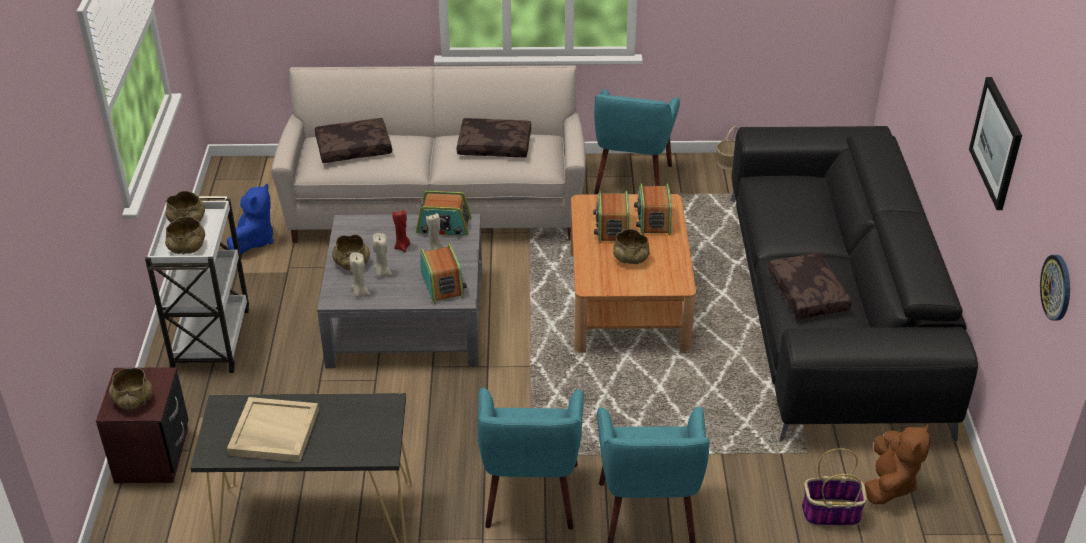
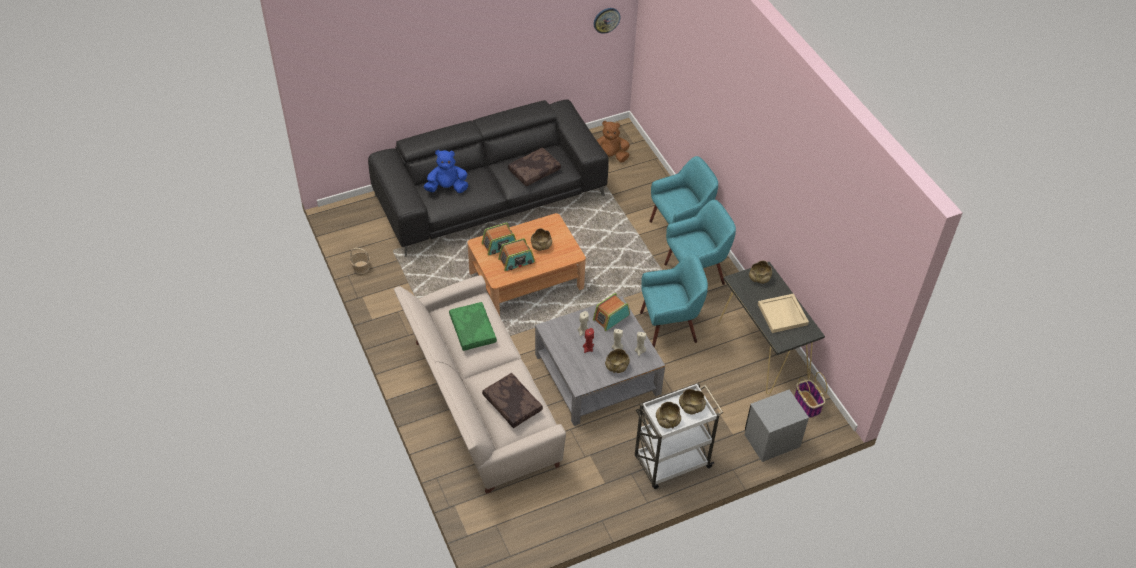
camera: 115 degrees left, 10 degrees up
(134, 400) = (785, 408): beige bowl -> beige bowl (759, 278)
(152, 455) = (771, 440): brown nightstand -> grey nightstand
(254, 240) = (568, 491): blue plush toy -> blue plush toy (447, 188)
(444, 226) = (557, 337): radio -> none
(495, 145) = (471, 330): brown pillow -> green pillow
(631, 180) = (402, 310): turquoise armchair -> turquoise armchair (669, 327)
(830, 514) = (639, 172): basket -> basket (807, 404)
(997, 142) = (511, 38): picture -> none

